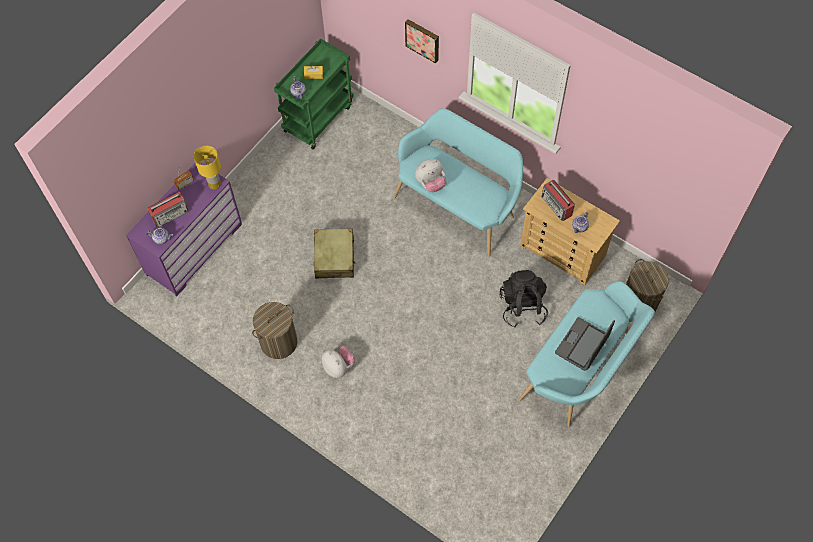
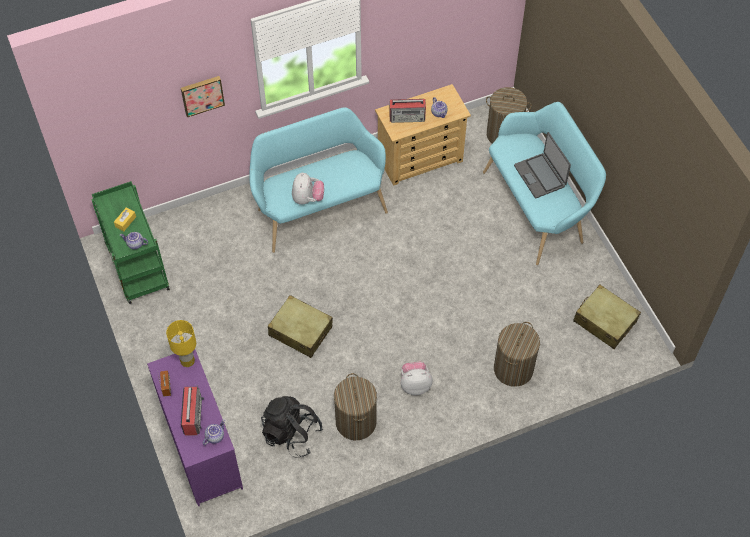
camera: 60 degrees left, 5 degrees down
(401, 435) = (513, 369): none -> laundry basket
(498, 486) = (604, 321): none -> beige suitcase
(522, 306) = (452, 215): black backpack -> black backpack (291, 434)

